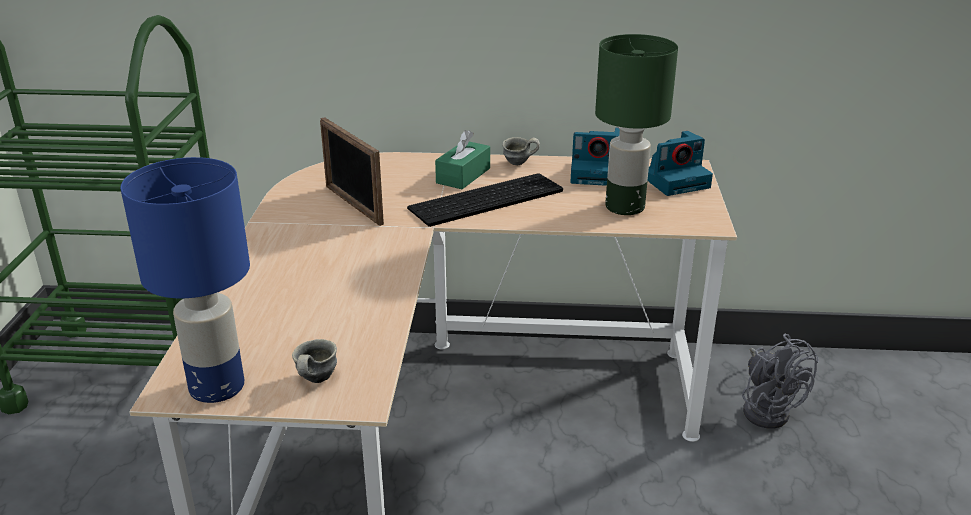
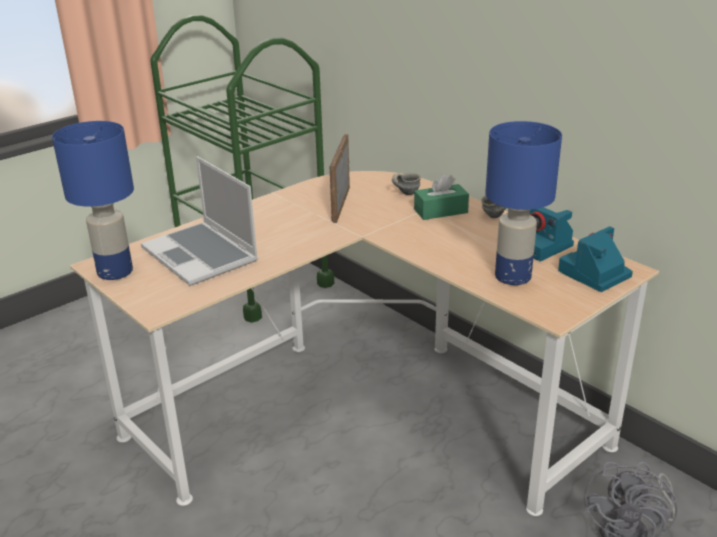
camera: 45 degrees right, 0 degrees up
(295, 319) = (202, 255): none -> laptop
(313, 380) = (155, 290): grey mug -> grey mug (406, 193)
(486, 201) = (424, 233): keyboard -> none
(624, 207) = (511, 277): green table lamp -> blue table lamp
(675, 180) = (594, 274): camera -> camera turned 120 degrees clockwise

